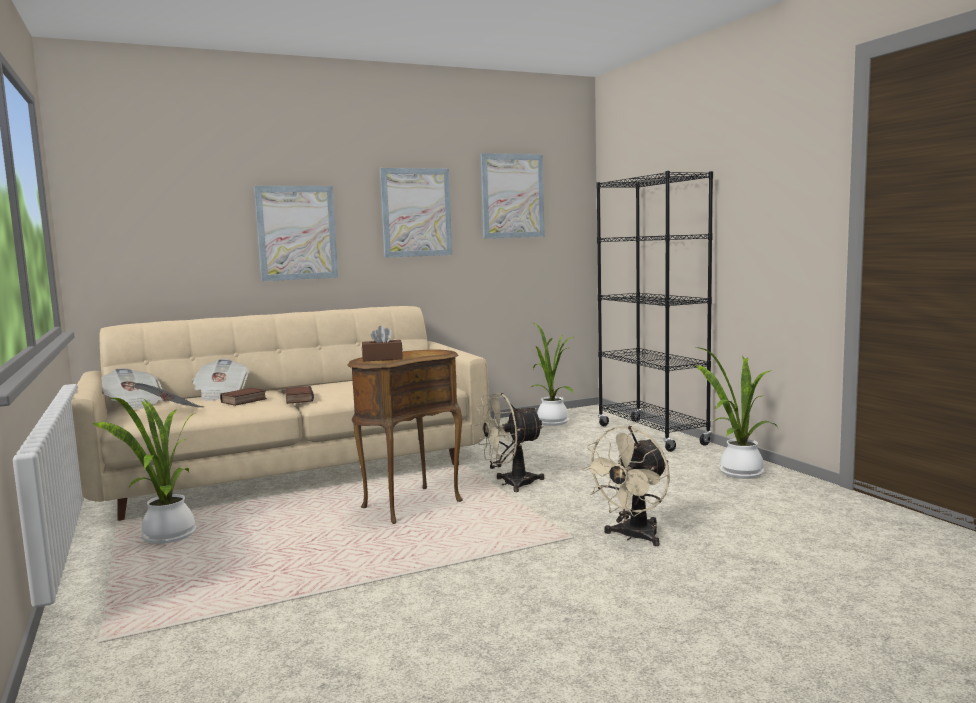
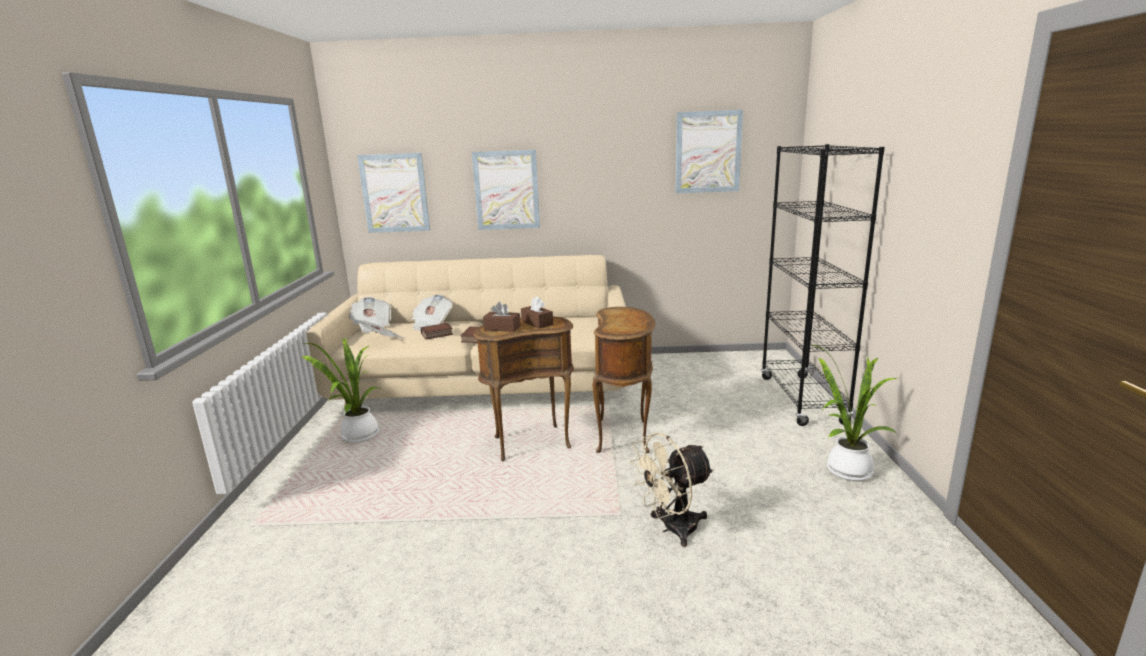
camera: 25 degrees right, 10 degrees up
(415, 353) = (537, 323): none -> brown tissue box
(416, 212) = (611, 170): picture -> picture (394, 193)
(510, 484) = (625, 436): beige fan -> brown side table
(551, 421) = (723, 365): potted plant -> none

